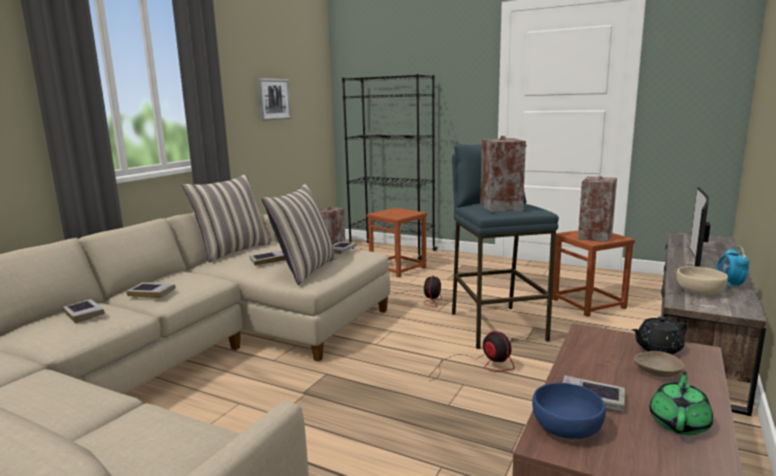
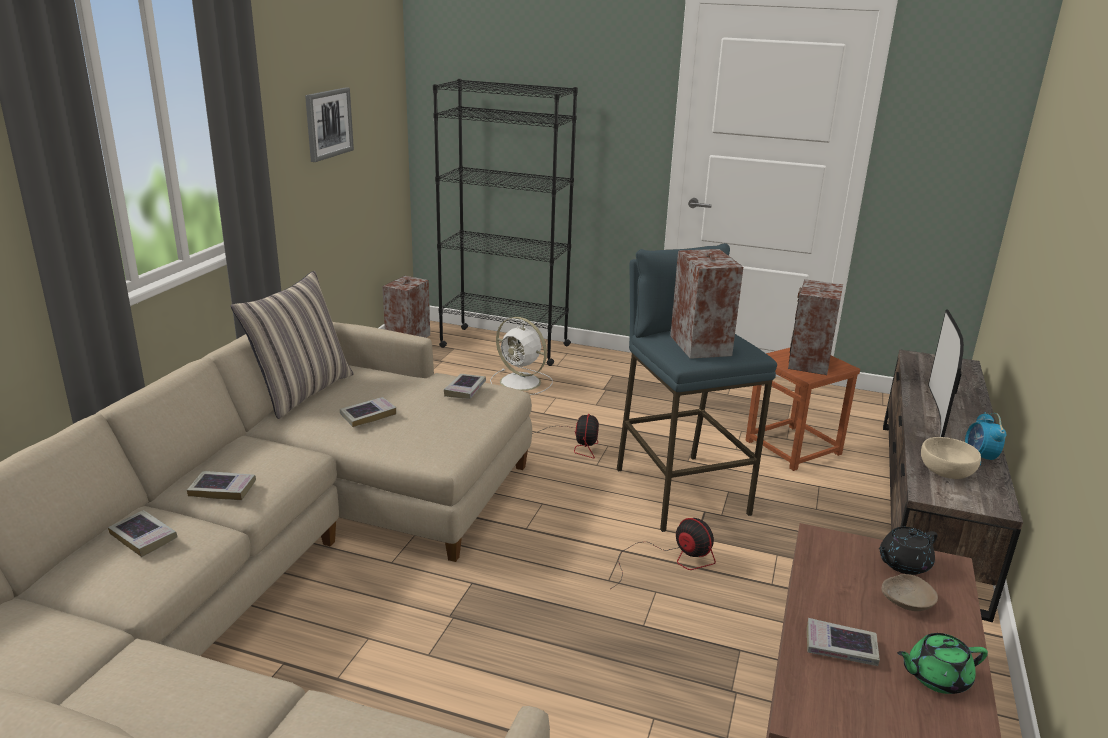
camera: 10 degrees left, 10 degrees up
(305, 270) = (426, 432): pillow -> none
(398, 268) = (522, 382): brown stool -> white fan
(565, 427) = (819, 692): blue bowl -> none
(679, 423) = (936, 677): green teapot -> green teapot turned 120 degrees counterclockwise

